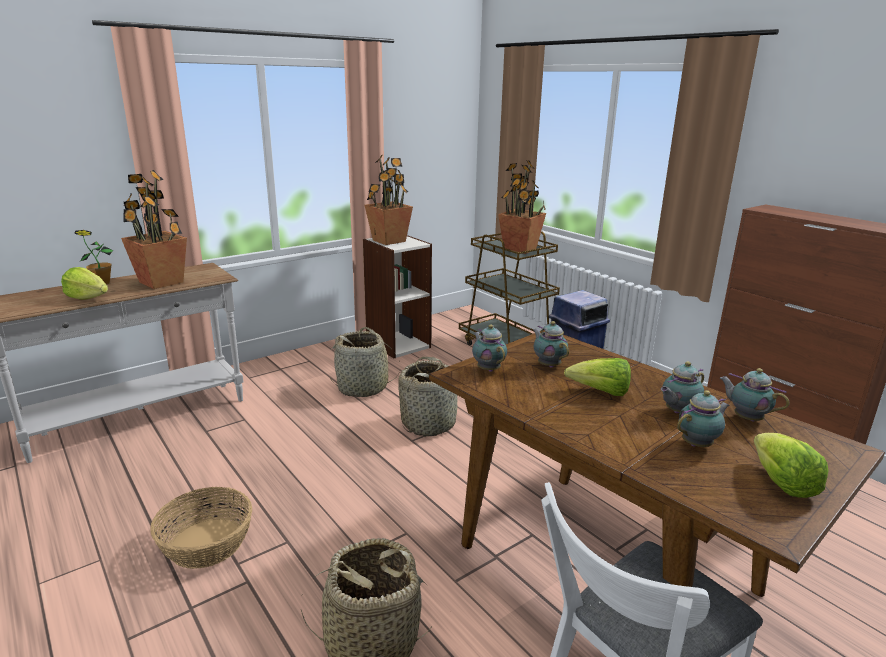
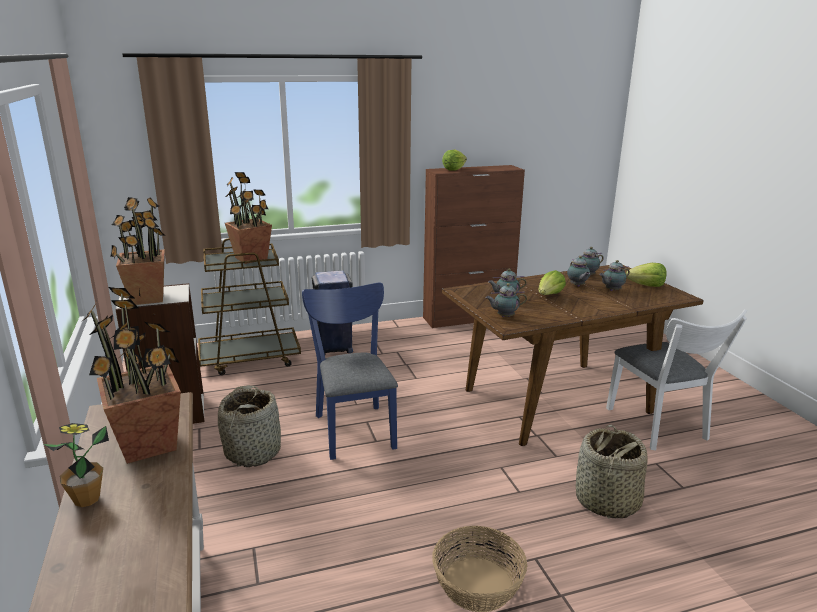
camera: 70 degrees left, 0 degrees up
(87, 298) = (161, 507): lettuce -> lettuce (454, 169)
(429, 423) = (353, 427): basket -> blue chair
(698, 444) = (611, 290): teapot -> teapot turned 105 degrees counterclockwise

